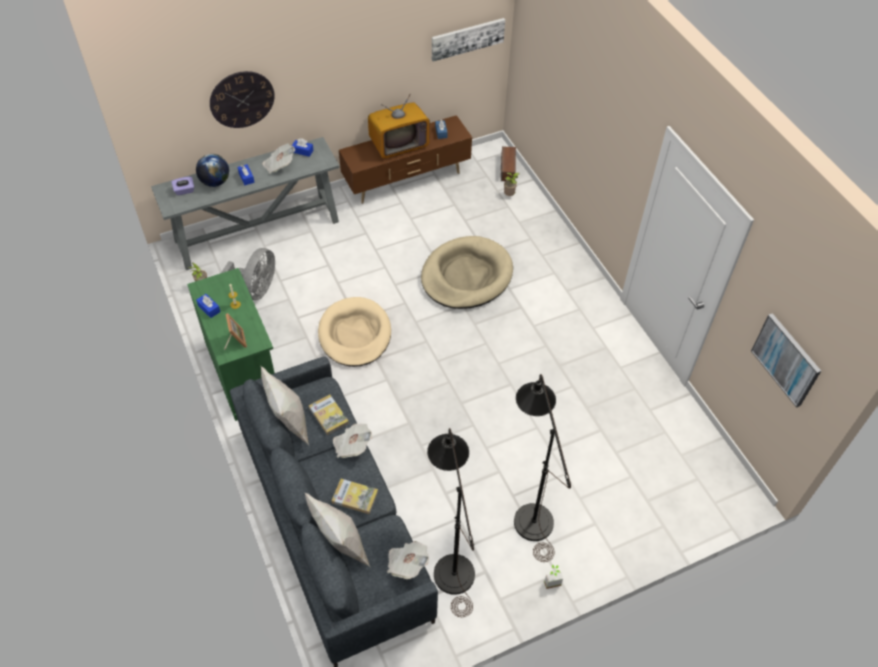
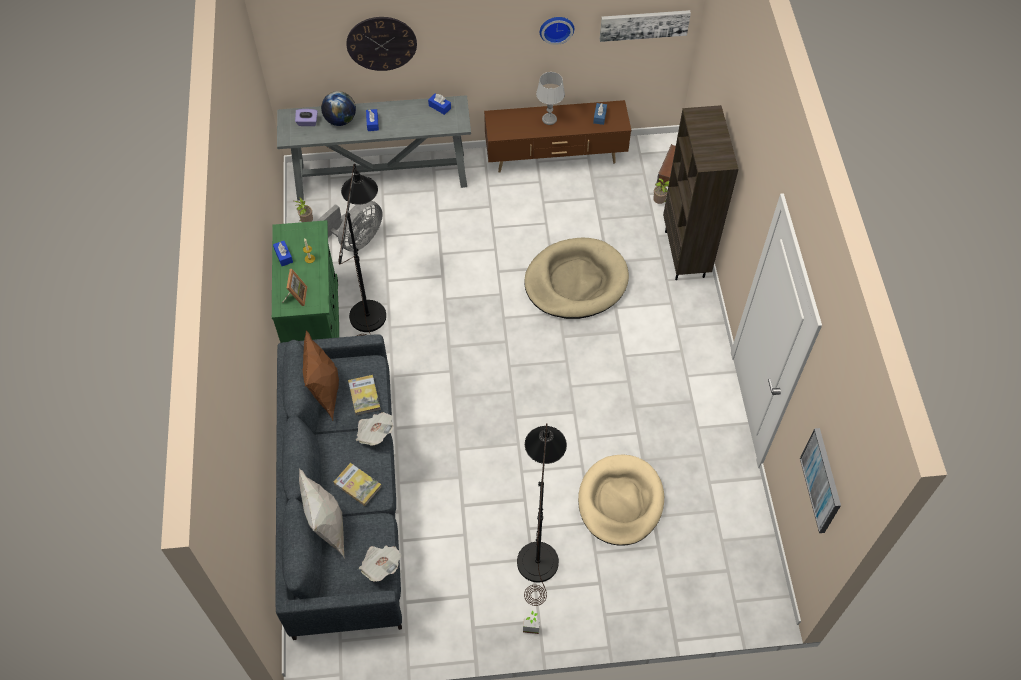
camera: 20 degrees right, 5 degrees up
(279, 165) = (410, 117): newspaper -> none
(289, 422) = (325, 391): white pillow -> brown pillow
(355, 334) = (437, 314): beige dog bed -> beige dog bed (620, 501)
(394, 55) = (556, 28): none -> wall clock
(399, 144) = (549, 119): television -> grey table lamp
(451, 563) = (440, 577): black floor lamp -> black floor lamp (370, 307)
(549, 231) = (685, 254): none -> brown bookcase

